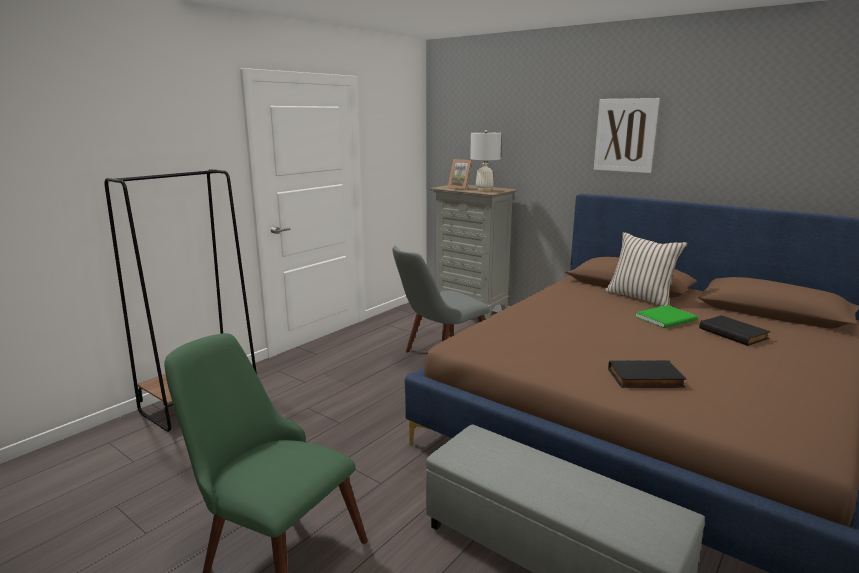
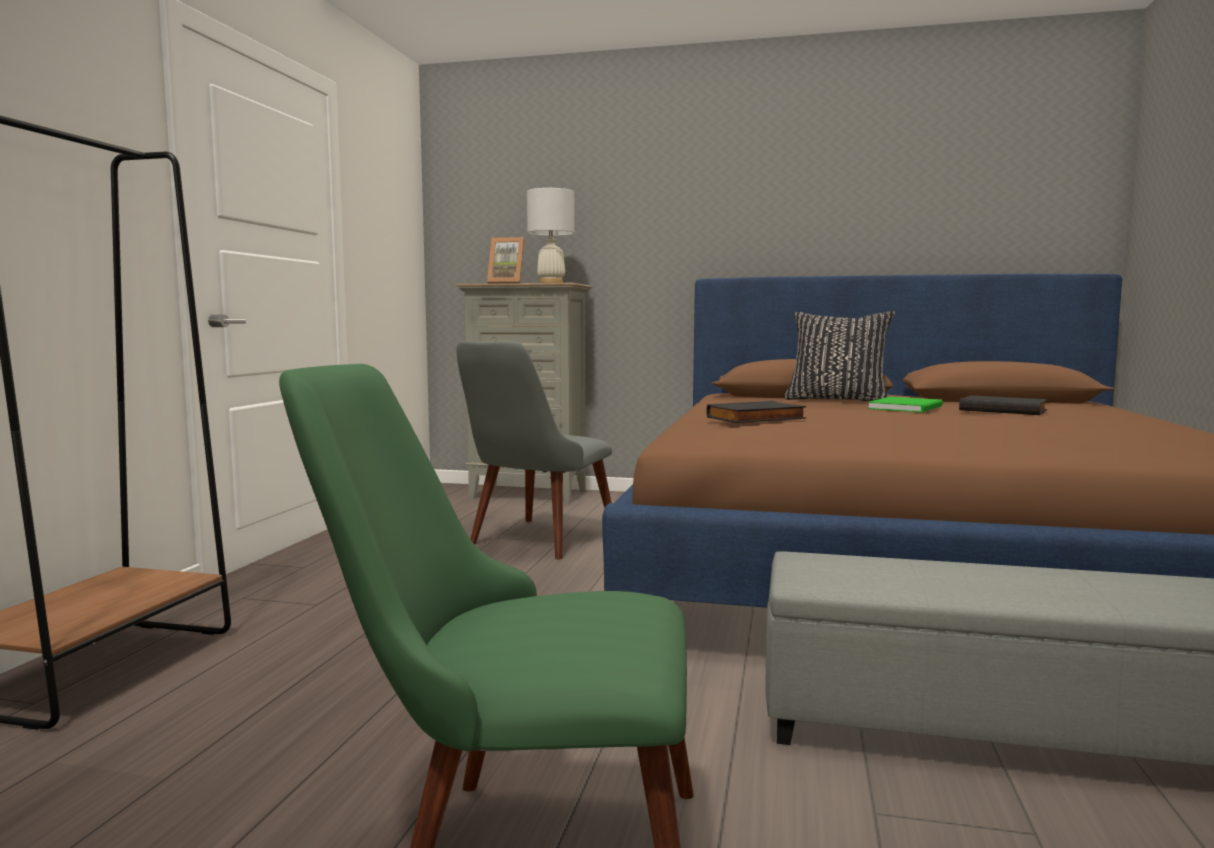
camera: 25 degrees left, 10 degrees down
(625, 135) = (753, 195): picture -> none
(640, 298) = (837, 400): beige pillow -> black pillow
(645, 379) = (999, 440): black book -> black book (756, 418)

